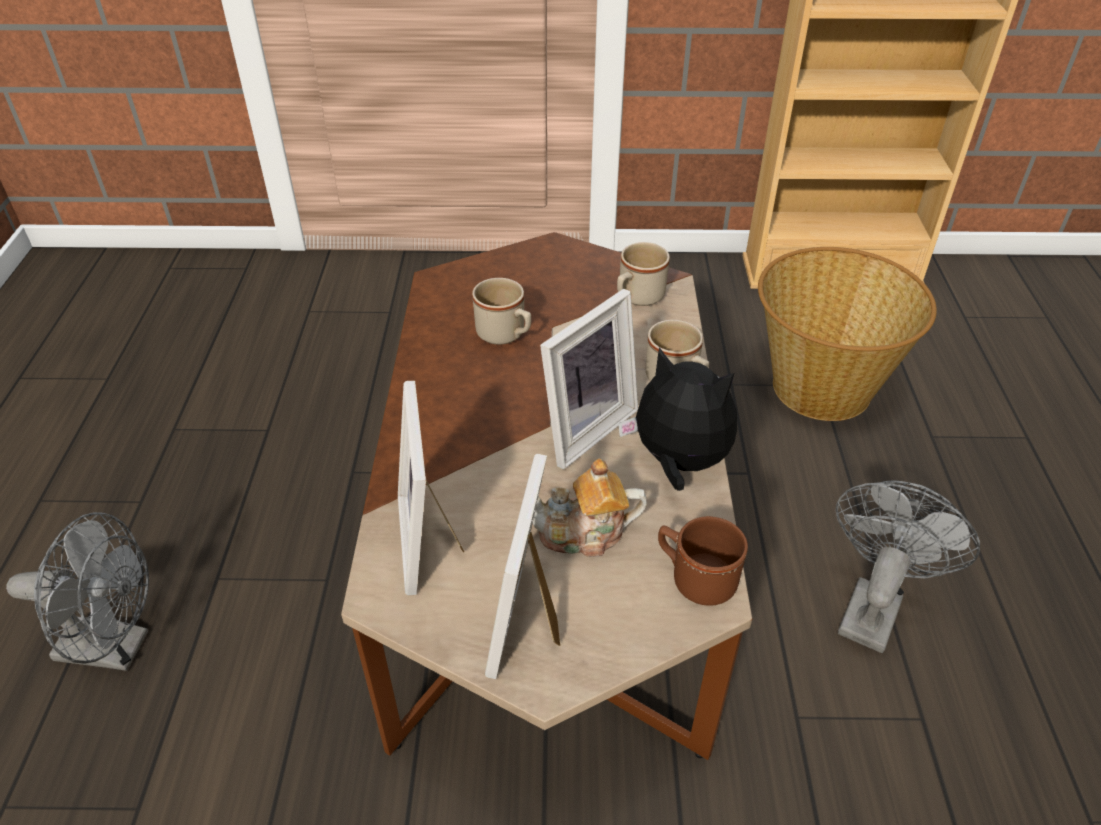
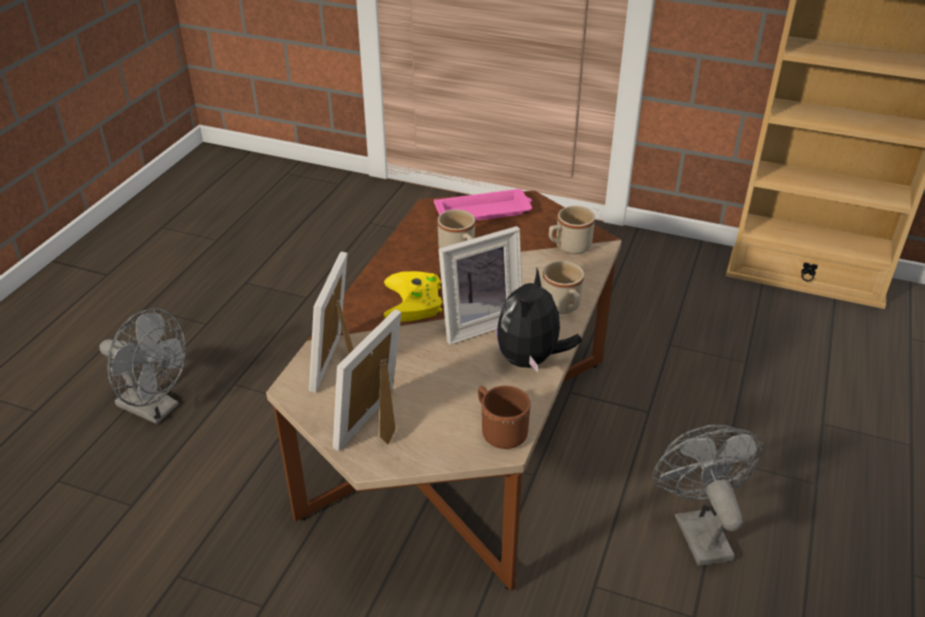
camera: 20 degrees right, 5 degrees down
(485, 418) = (415, 302): none -> yellow game controller
(508, 273) = (484, 212): none -> pink tray
(584, 533) = (441, 386): teapot -> none
(677, 463) = (531, 359): plush toy -> plush toy turned 120 degrees counterclockwise
(821, 386) = (745, 363): basket -> none
(872, 605) = (697, 530): grey fan -> grey fan turned 60 degrees counterclockwise

